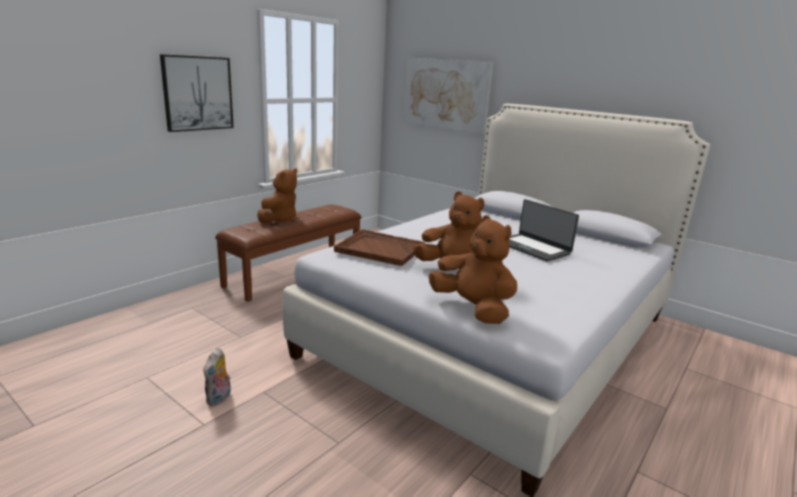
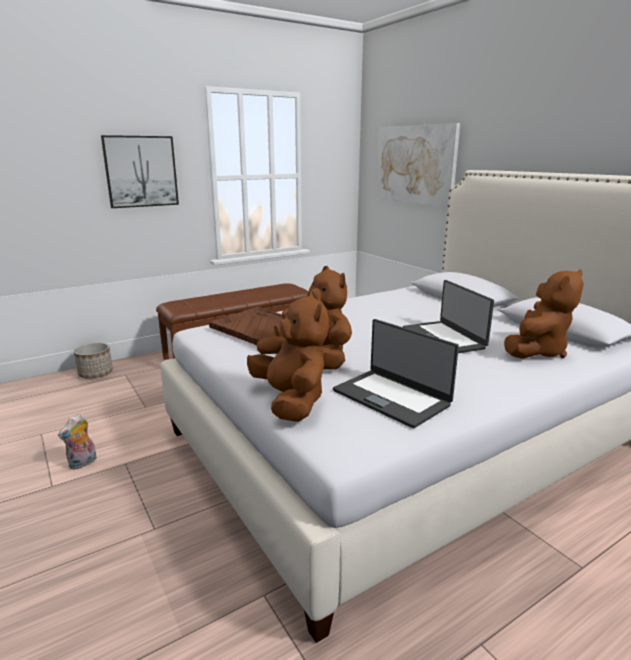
camera: 20 degrees right, 0 degrees up
(157, 309) = (96, 373): none -> planter
(280, 219) = (222, 295): brown plush toy -> brown plush toy (536, 351)
(542, 297) = (392, 397): none -> laptop

